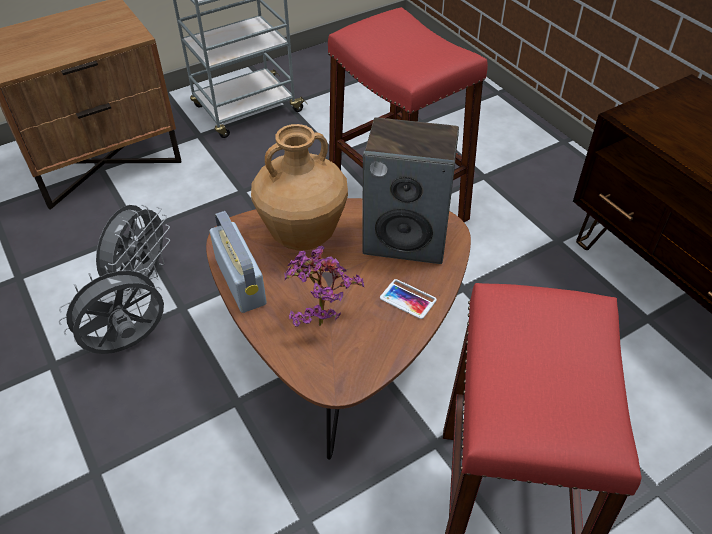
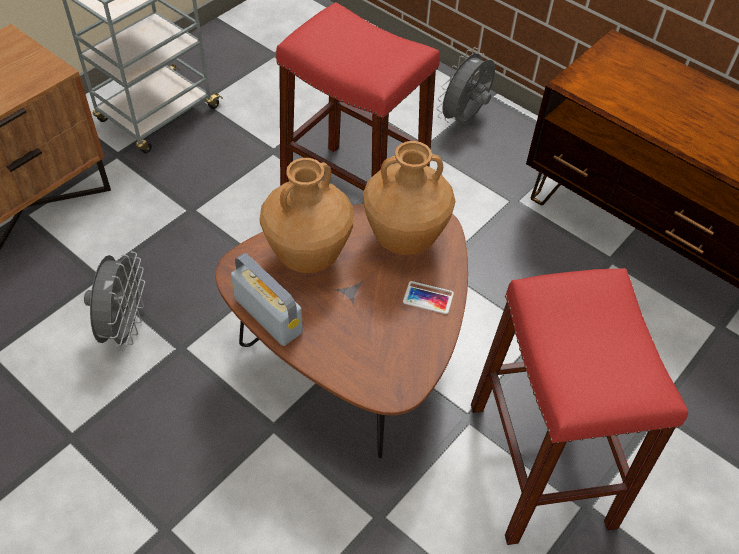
camera: 20 degrees left, 5 degrees up
(128, 344) = (141, 398): grey fan -> grey fan (464, 120)
(320, 318) = (357, 334): potted plant -> none
(406, 239) = (405, 239): speaker -> brown vase

